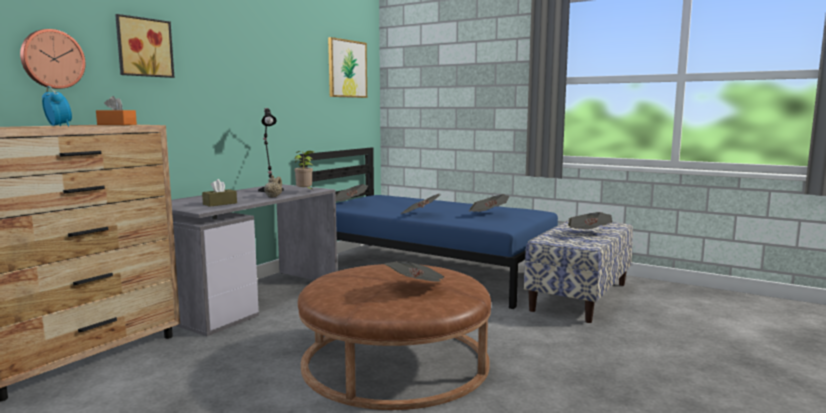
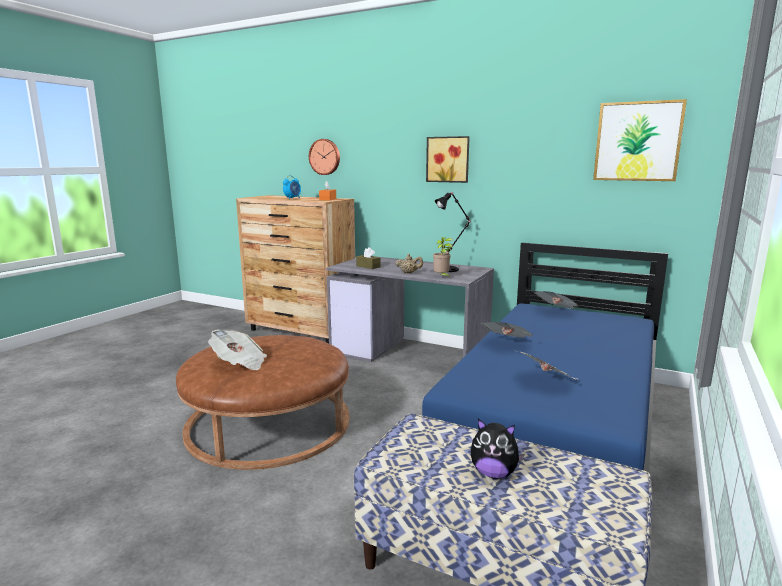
camera: 85 degrees right, 5 degrees up
(143, 47) = (378, 143): picture -> picture (448, 159)
(588, 233) = (493, 473): newspaper -> plush toy

